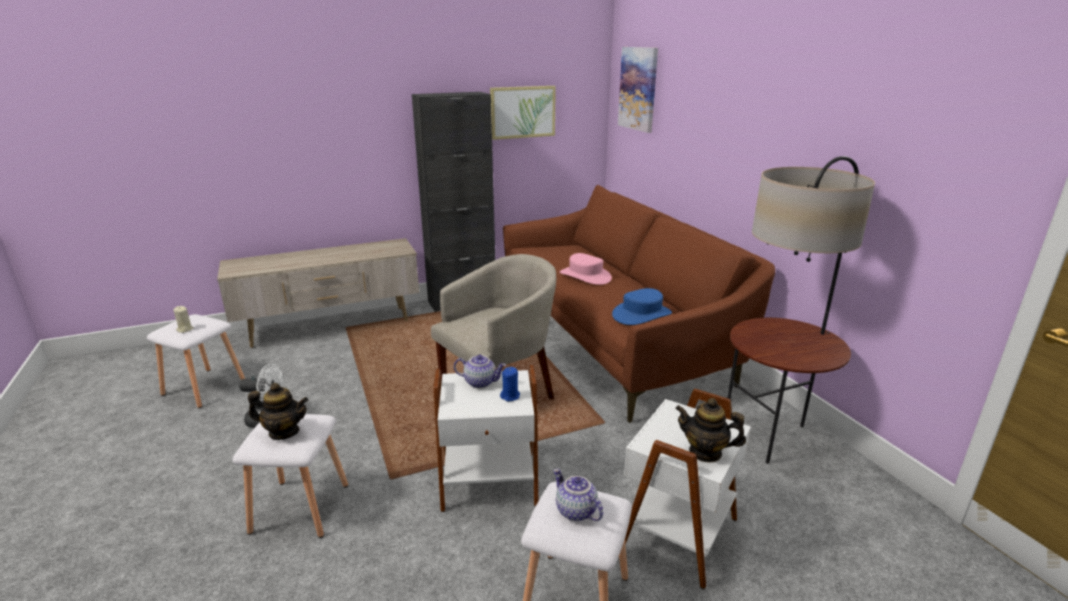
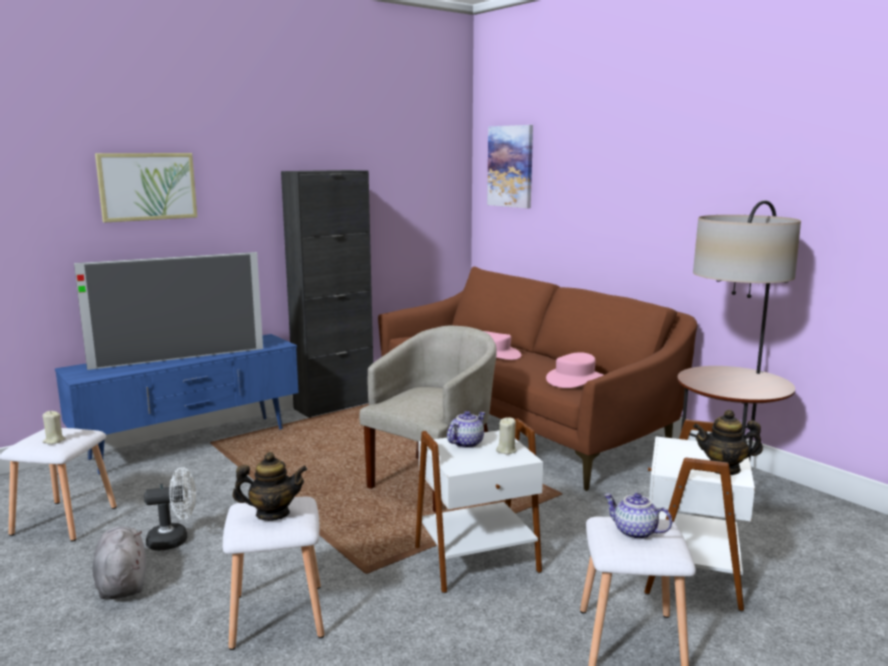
camera: 15 degrees left, 10 degrees down
(210, 453) = (122, 582): none -> grey plush toy
(315, 259) = (179, 358): none -> television
(331, 327) = (190, 444): beige tv stand -> blue tv stand
(480, 382) = (466, 443): teapot -> teapot turned 45 degrees counterclockwise
(510, 396) = (506, 450): blue candle -> beige candle
(522, 112) = (391, 192): picture -> picture (147, 186)
(641, 314) = (574, 379): blue hat -> pink hat

